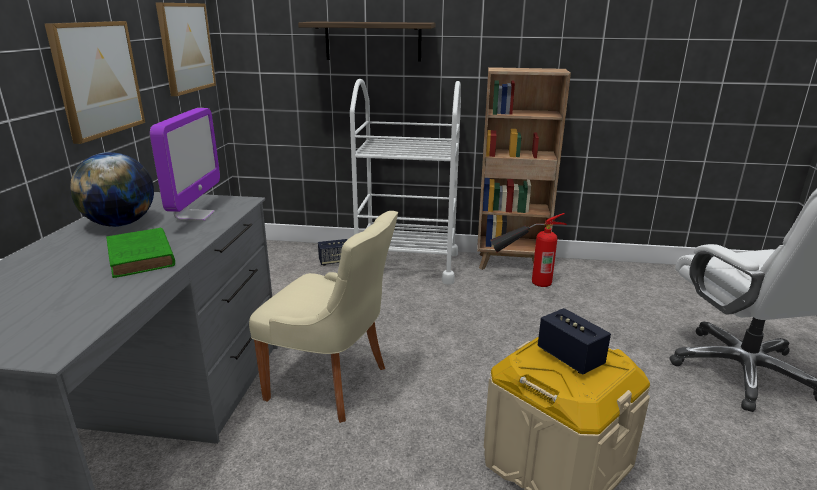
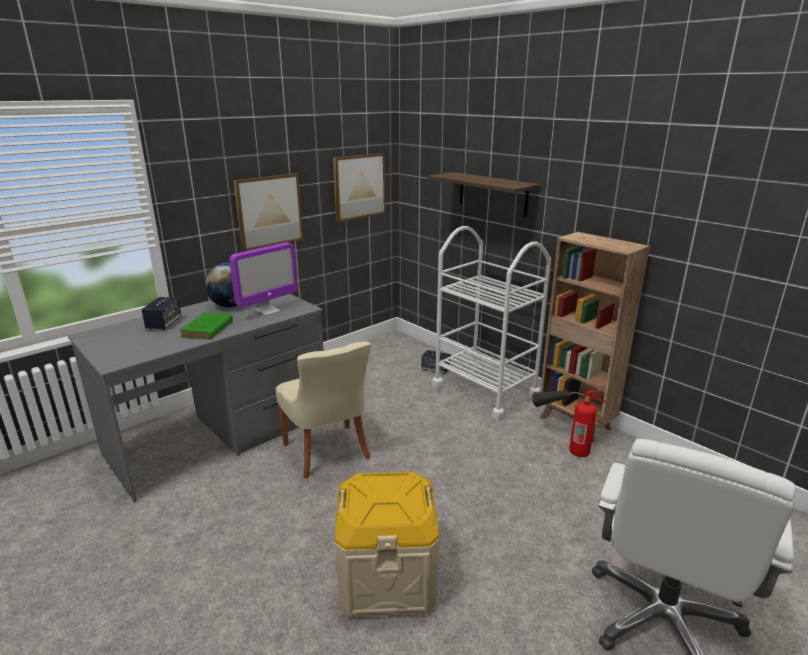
camera: 40 degrees right, 0 degrees up
(570, 357) = (389, 494): speaker -> speaker (164, 324)

